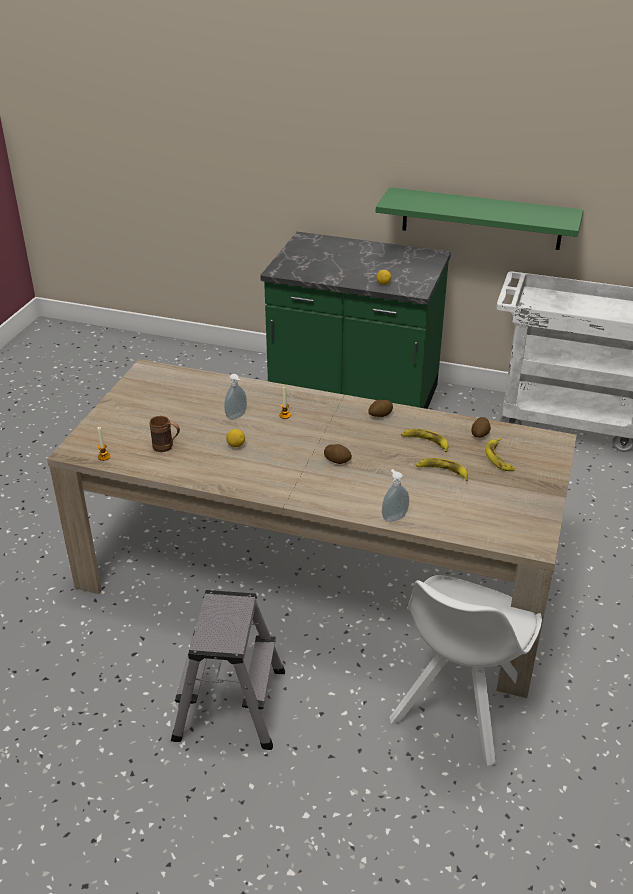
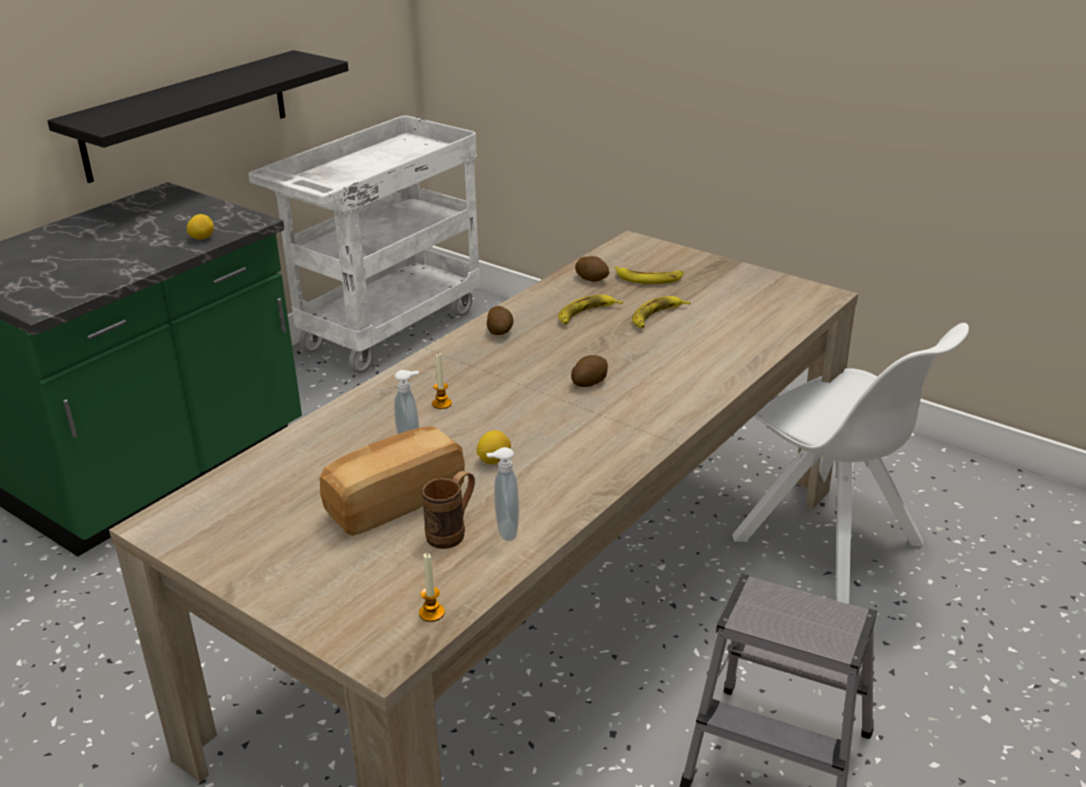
camera: 70 degrees left, 5 degrees down
(186, 424) = (393, 501): none -> bread
(393, 517) = (739, 366): soap dispenser -> soap dispenser (505, 531)
(481, 218) = (187, 115): green shelf -> black shelf

